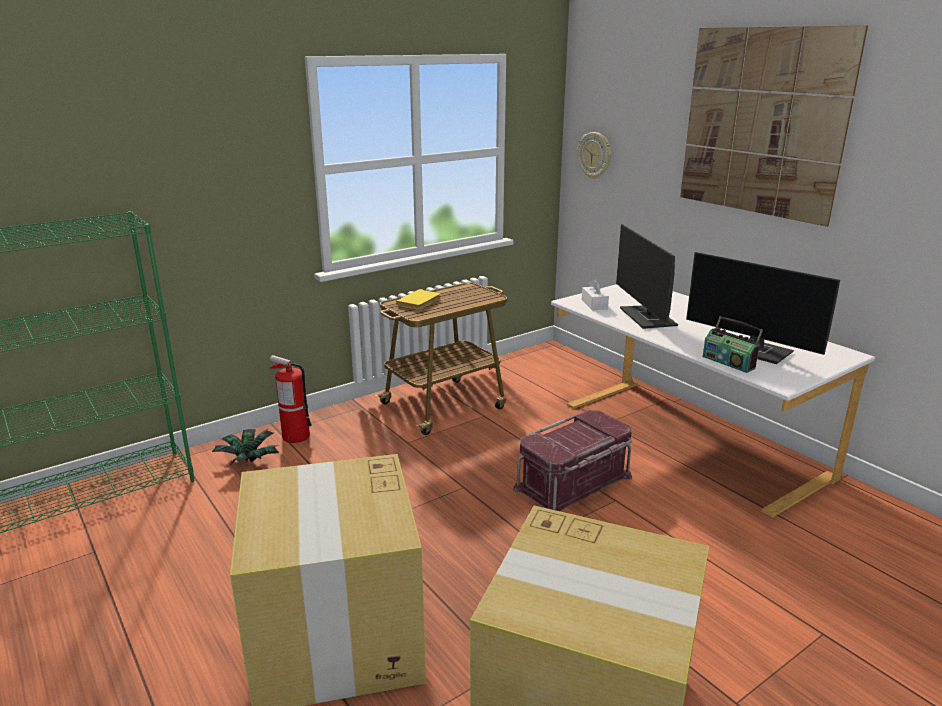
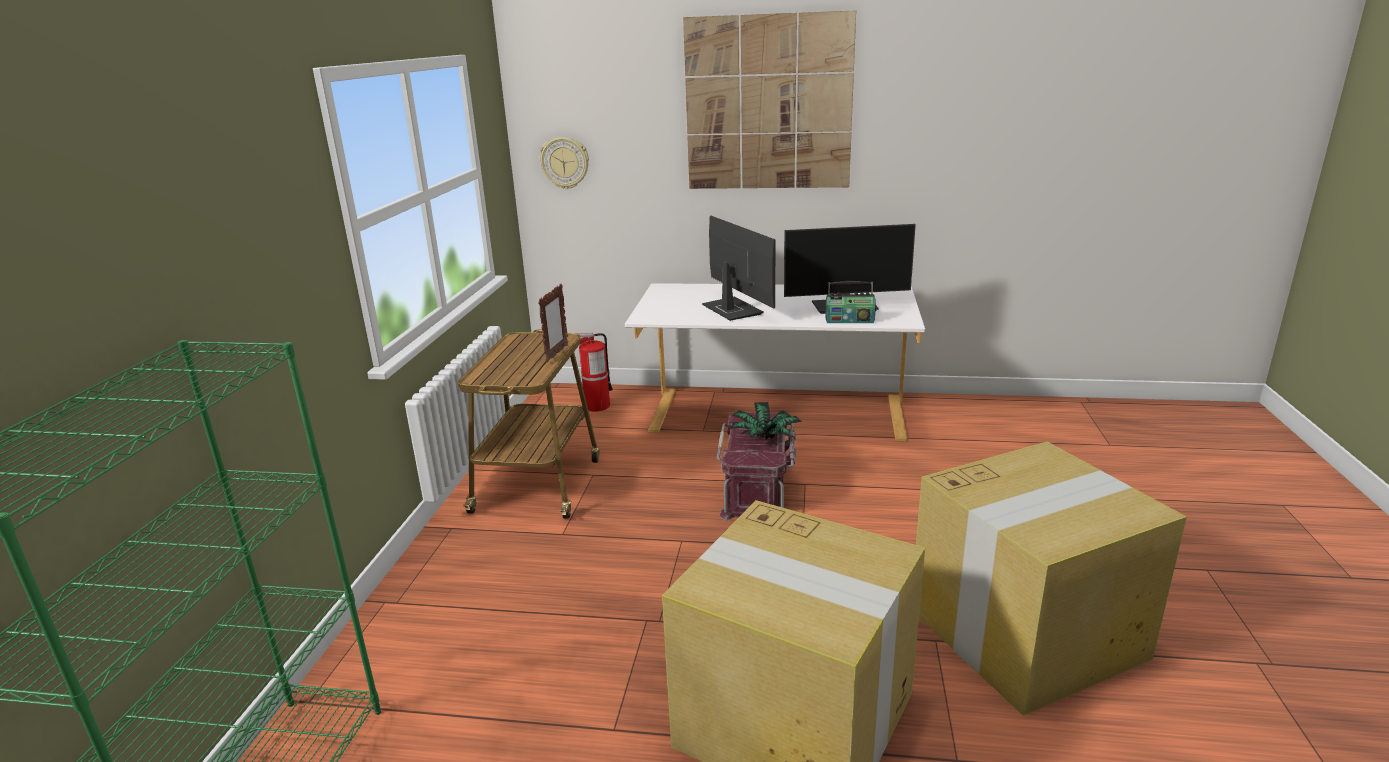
camera: 45 degrees left, 0 degrees up
(247, 460) = (411, 650): potted plant -> potted plant (764, 438)
(295, 436) = (425, 595): fire extinguisher -> fire extinguisher (597, 406)
(420, 301) = (502, 367): yellow book -> none
(465, 305) = (556, 353): none -> picture frame
(594, 304) = (667, 313): white tissue box -> none
(648, 318) = (731, 309): monitor -> monitor turned 150 degrees counterclockwise

